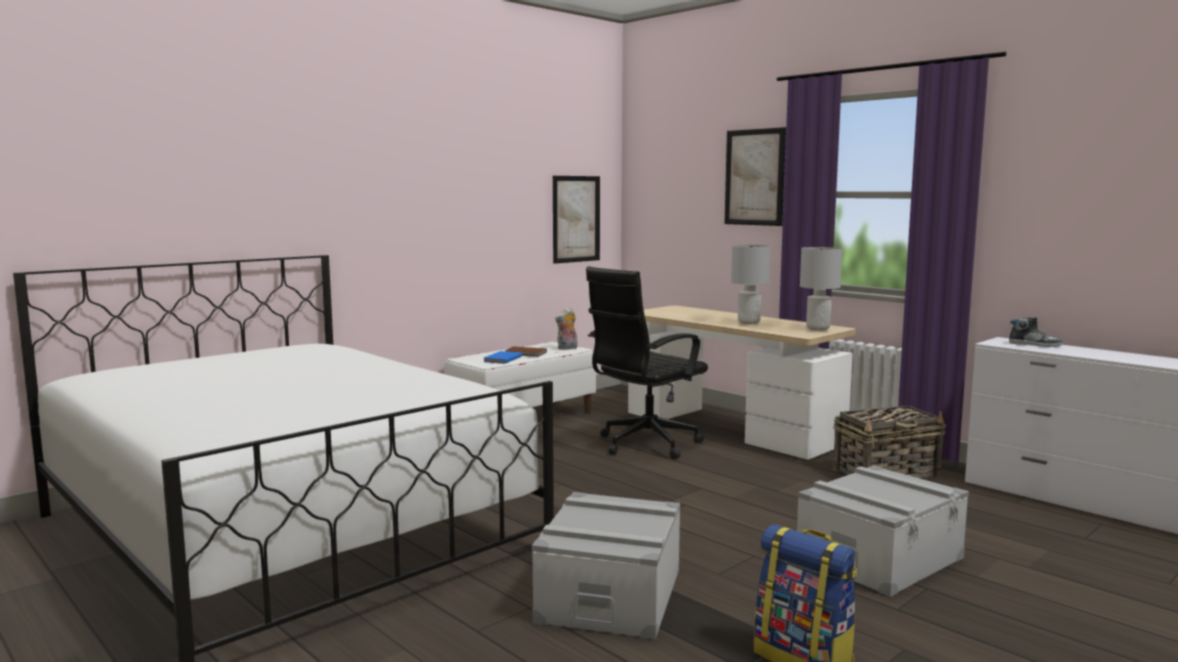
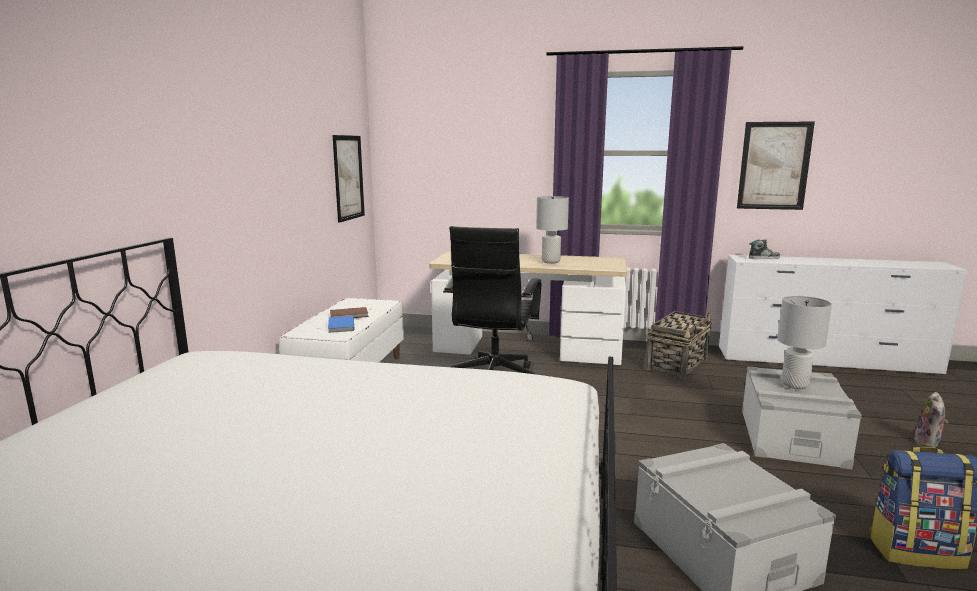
camera: 35 degrees left, 5 degrees up
(567, 348) = (376, 303): plush toy -> plush toy (929, 443)
(754, 177) = (517, 138): picture -> picture (774, 166)
(818, 330) = (609, 262): grey table lamp -> grey table lamp (795, 386)

